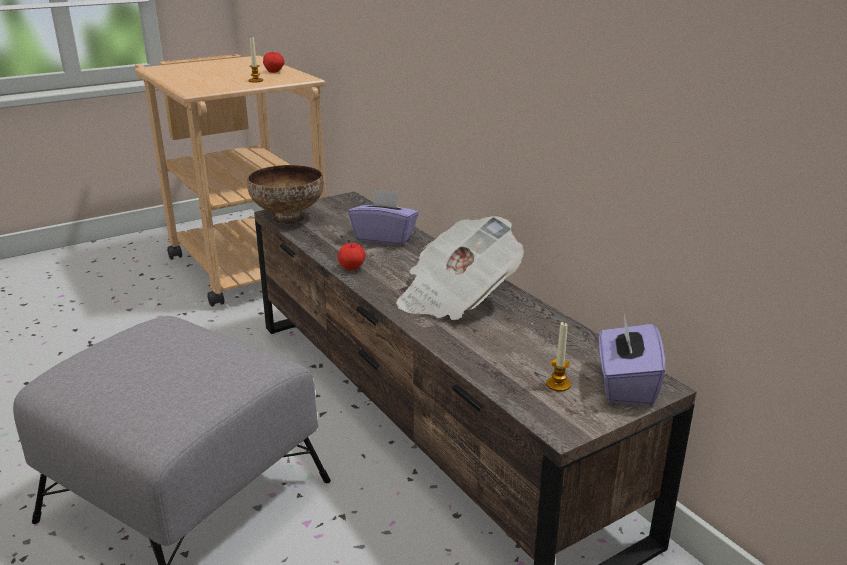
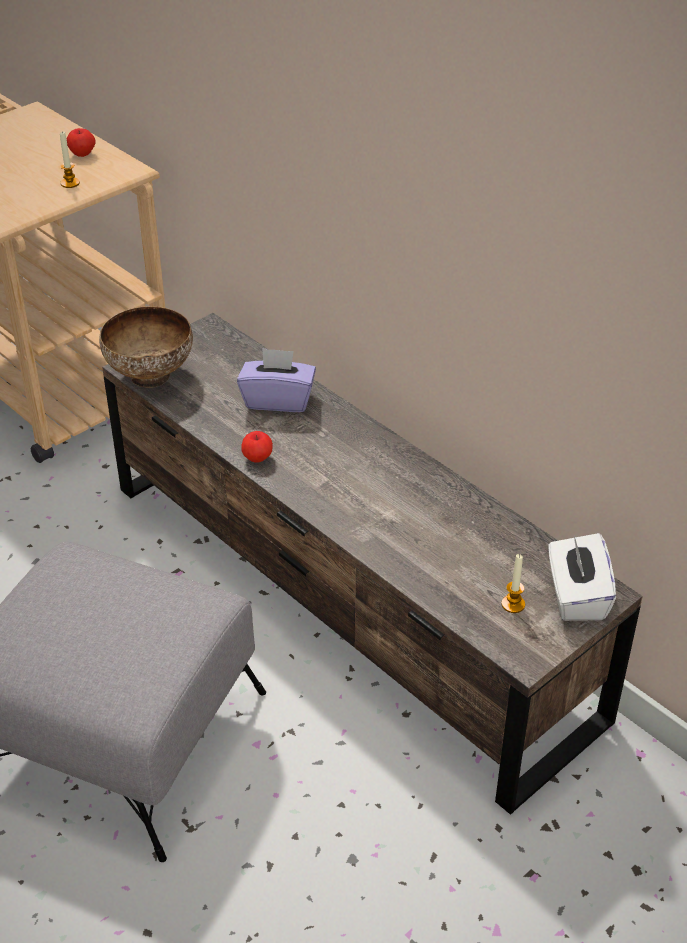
camera: 10 degrees left, 15 degrees up
(456, 297) = (386, 492): newspaper -> none
(625, 384) = (576, 596): purple tissue box -> white tissue box

